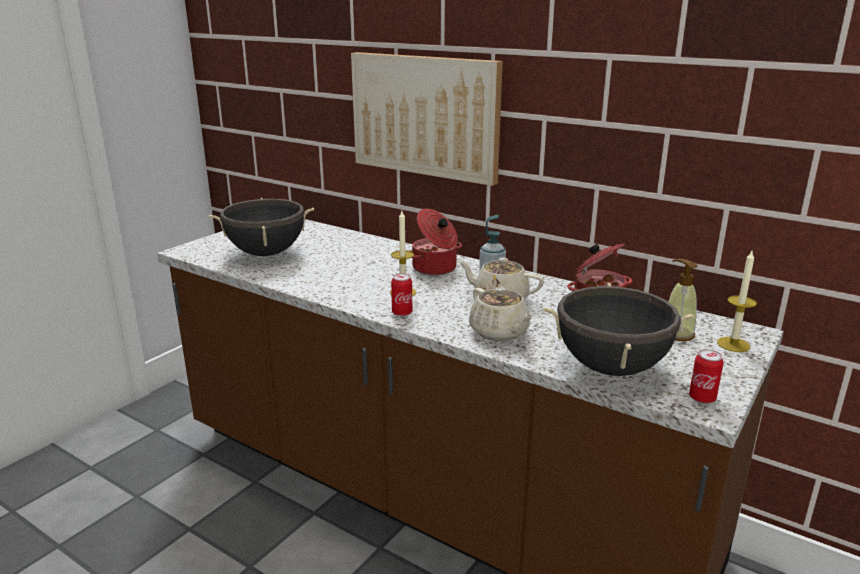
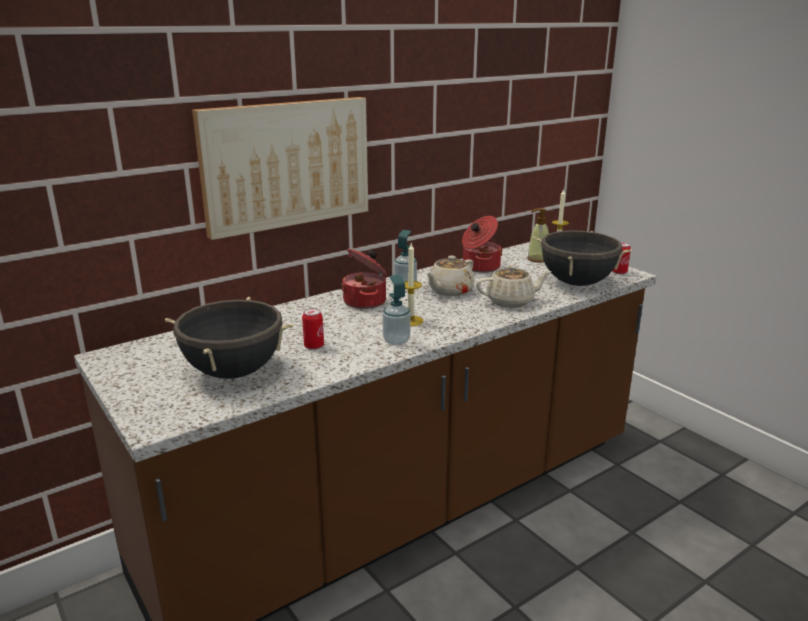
camera: 70 degrees left, 0 degrees up
(351, 294) = (396, 341): none -> soap dispenser
(402, 313) = (454, 327): can -> can (314, 346)

